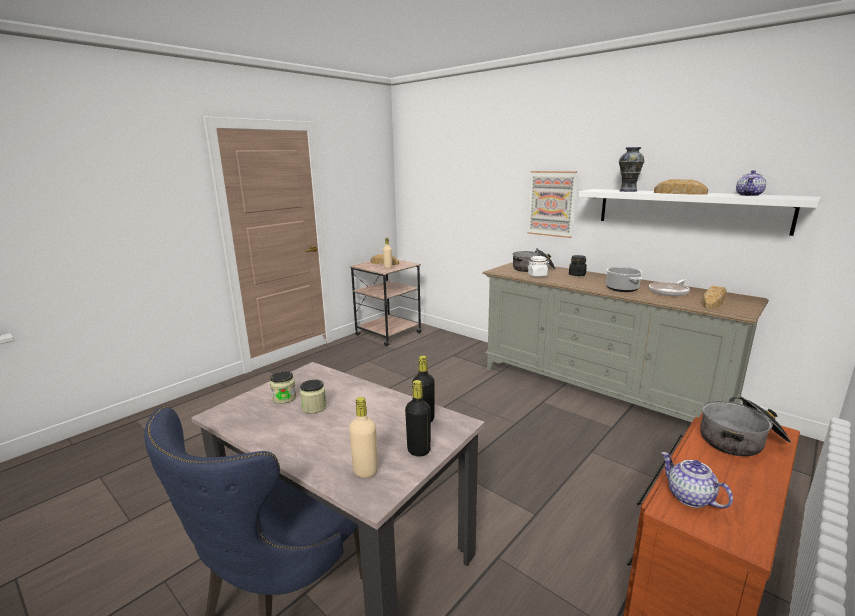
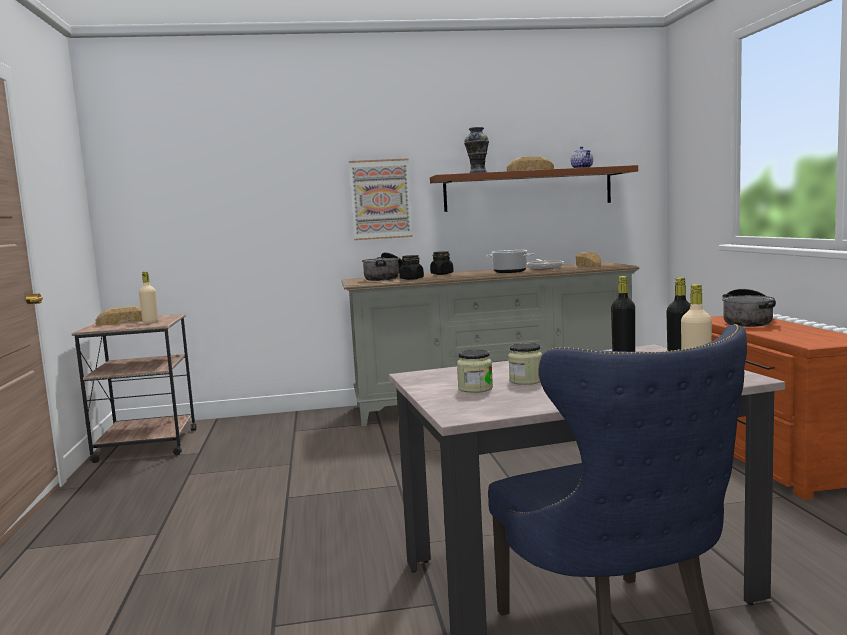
camera: 50 degrees left, 10 degrees down
(537, 275) = (411, 279): white jar -> black jar
(688, 209) = (528, 189): white shelf -> brown shelf
(689, 497) = (801, 339): teapot -> none

